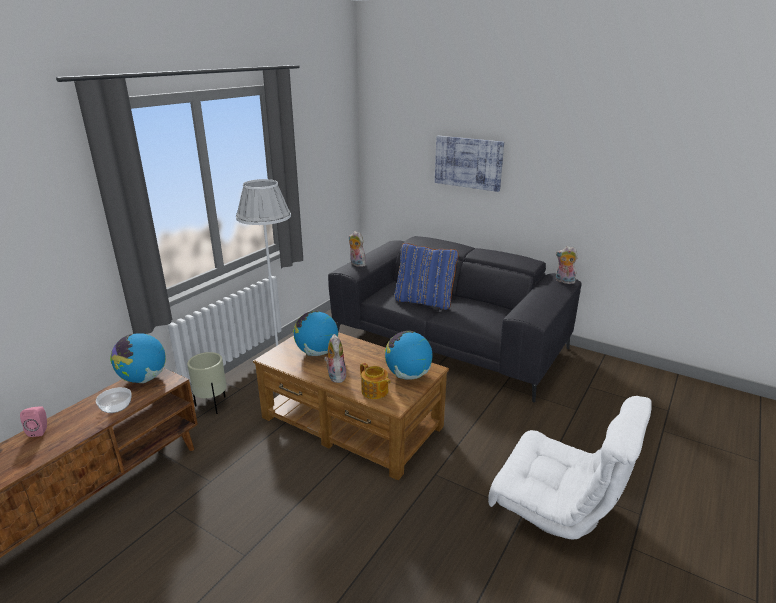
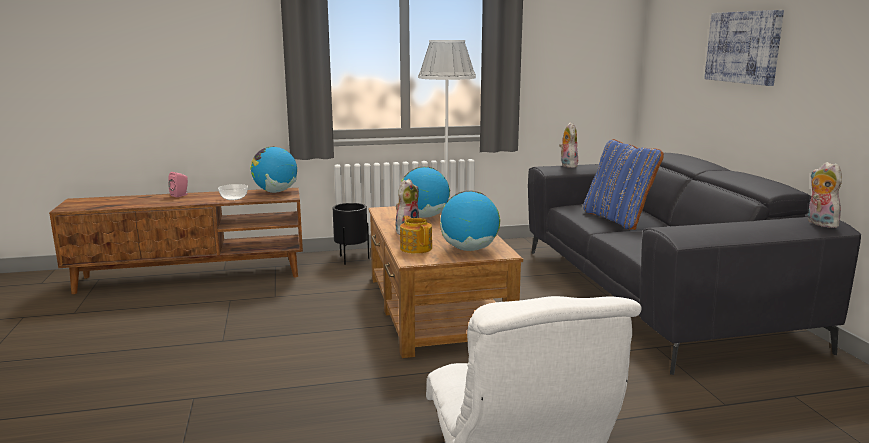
camera: 45 degrees right, 10 degrees down
(213, 405) = (351, 260): beige planter -> black planter
(375, 391) = (416, 248): teapot -> teapot turned 150 degrees clockwise

